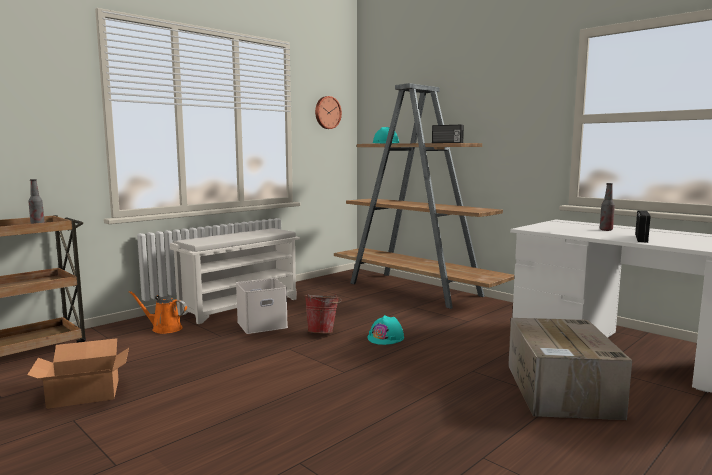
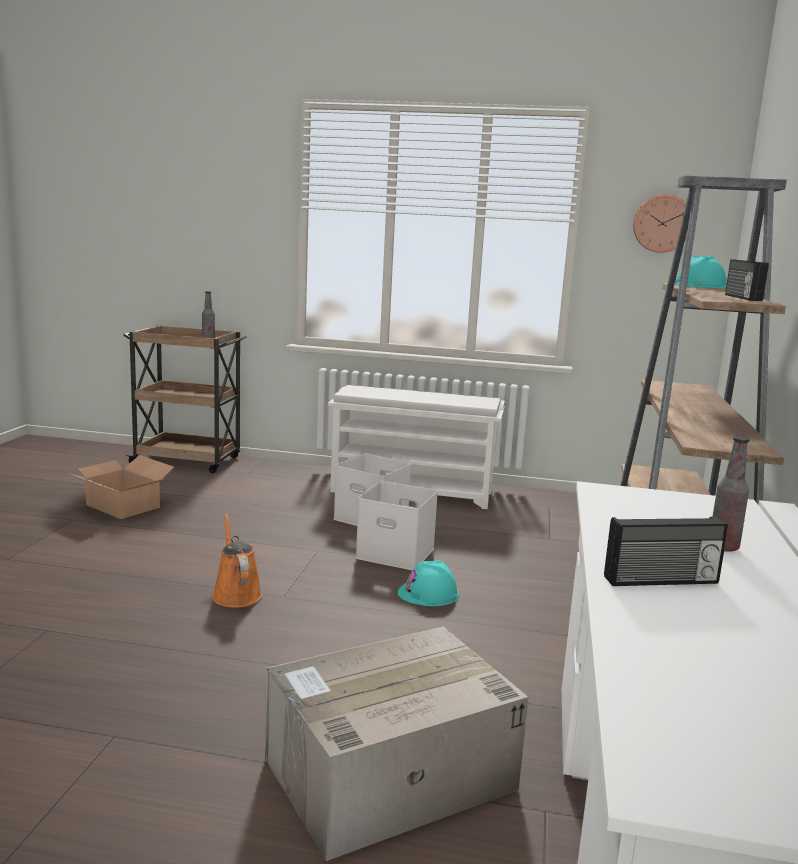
camera: 55 degrees right, 5 degrees up
(164, 329) = (297, 483): orange watering can -> orange watering can (236, 594)
(323, 332) = (393, 553): bucket -> white storage box

